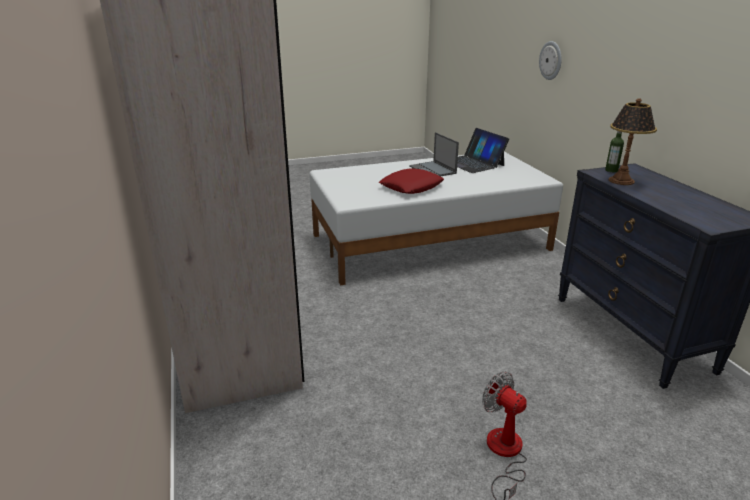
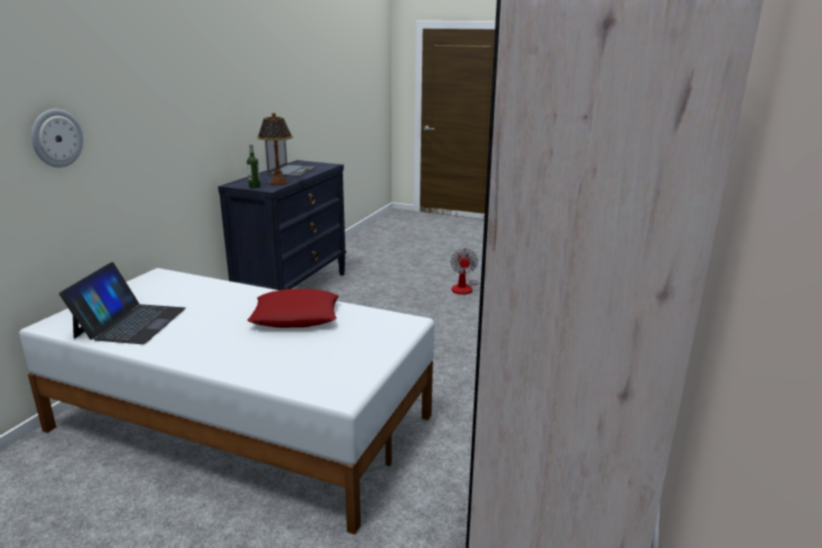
camera: 140 degrees left, 5 degrees down
(433, 170) = (204, 332): laptop -> laptop (292, 171)

